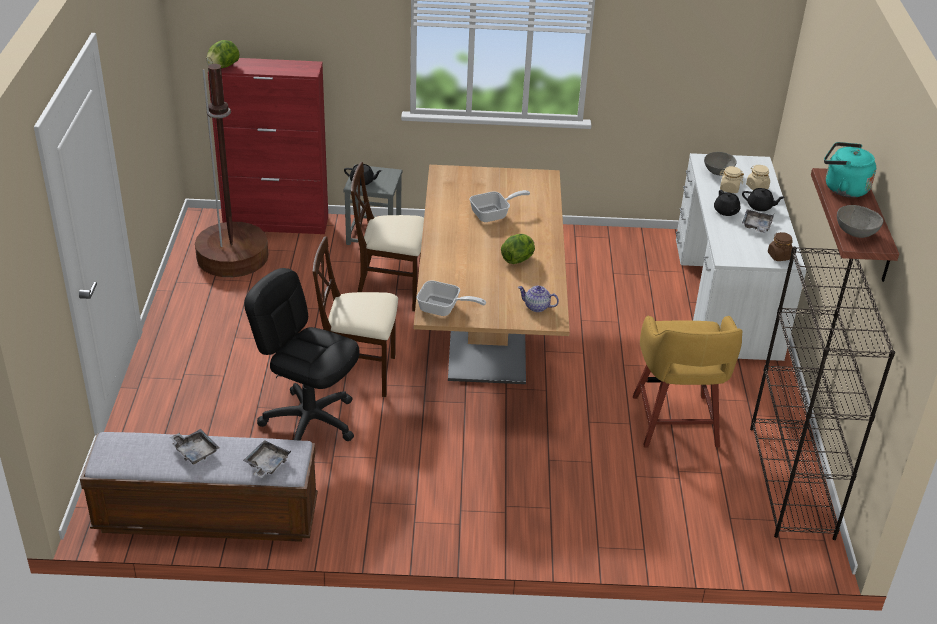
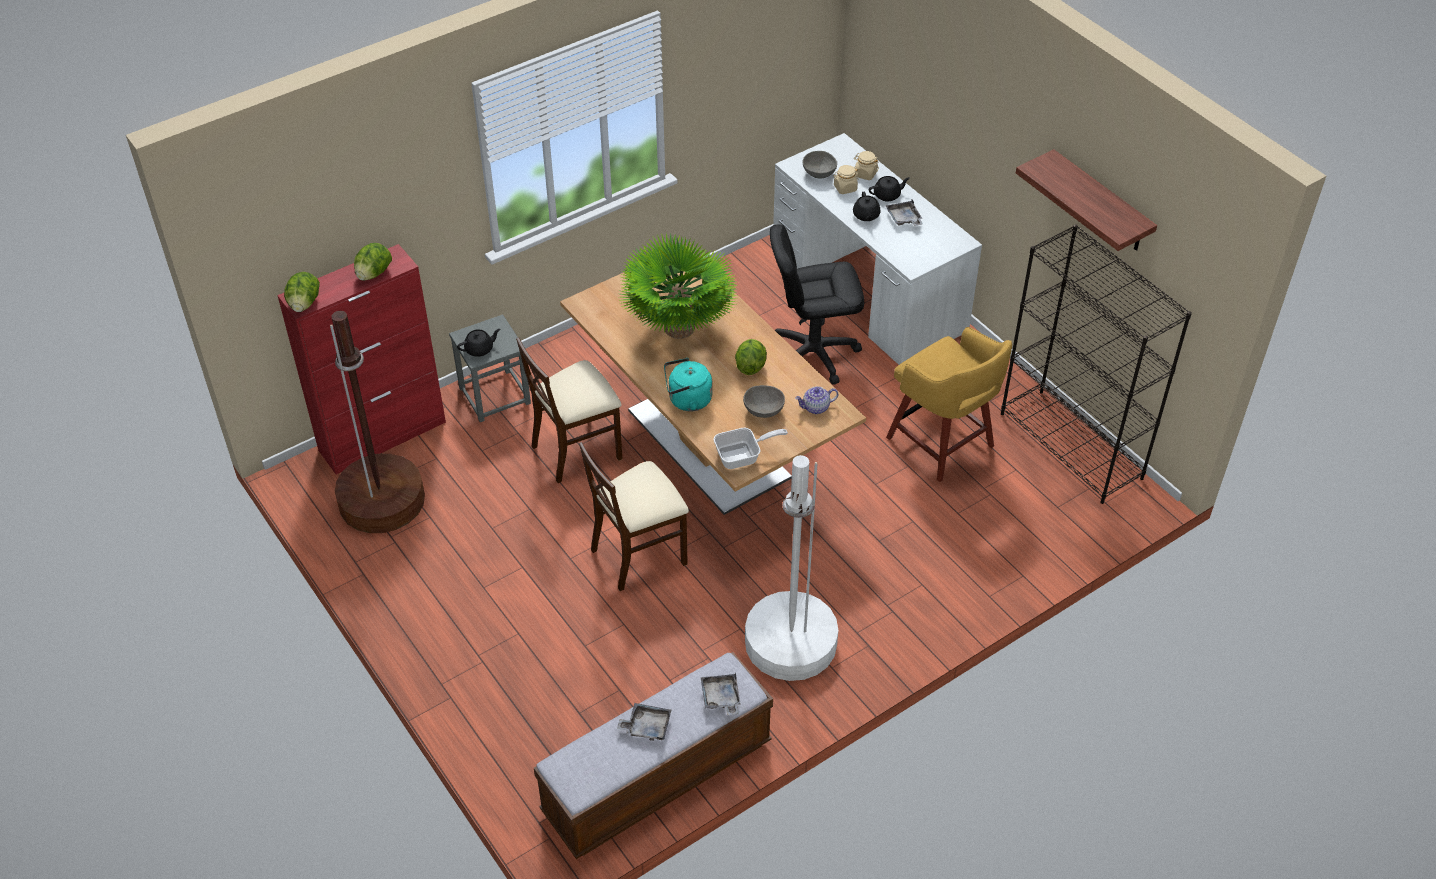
camera: 35 degrees left, 10 degrees up
(285, 69) = (373, 274): none -> lettuce
(309, 421) = (647, 630): black office chair -> black office chair (813, 353)
(401, 488) = (790, 643): none -> white floor lamp
(494, 214) = (679, 328): frying pan -> potted plant
(726, 211) = (866, 215): black teapot -> black teapot turned 45 degrees clockwise
(779, 256) = (949, 242): brown jar -> none
(842, 188) = (1058, 177): turquoise kettle -> turquoise kettle (687, 400)
(855, 232) = (1110, 220): grey bowl -> grey bowl (763, 410)

